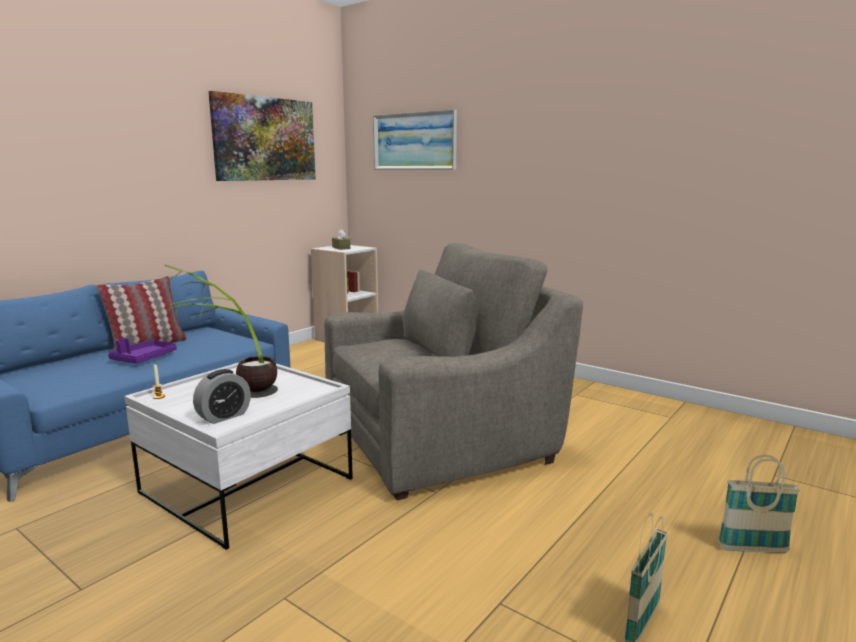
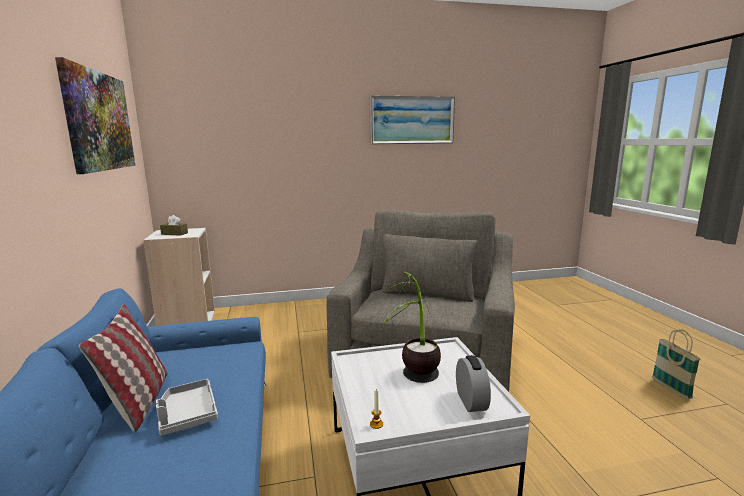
camera: 50 degrees left, 0 degrees up
(143, 359) = (187, 414): purple tray -> grey tray
(414, 141) = (237, 126): picture -> picture (412, 120)
(752, 549) = (618, 338): basket -> none

